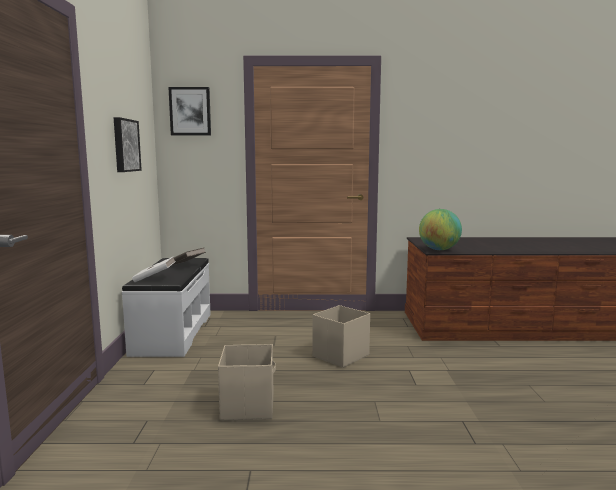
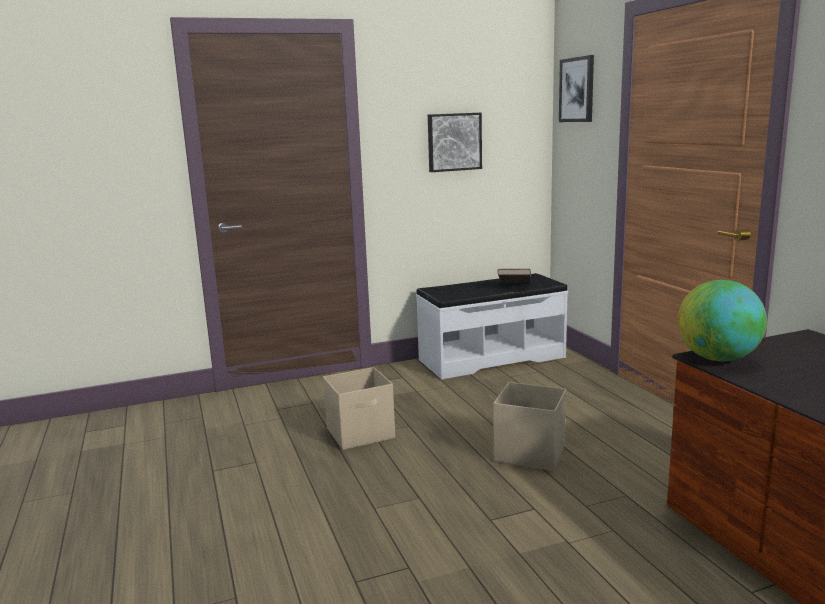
camera: 70 degrees right, 5 degrees up
(155, 279) = (448, 290): white book -> none

